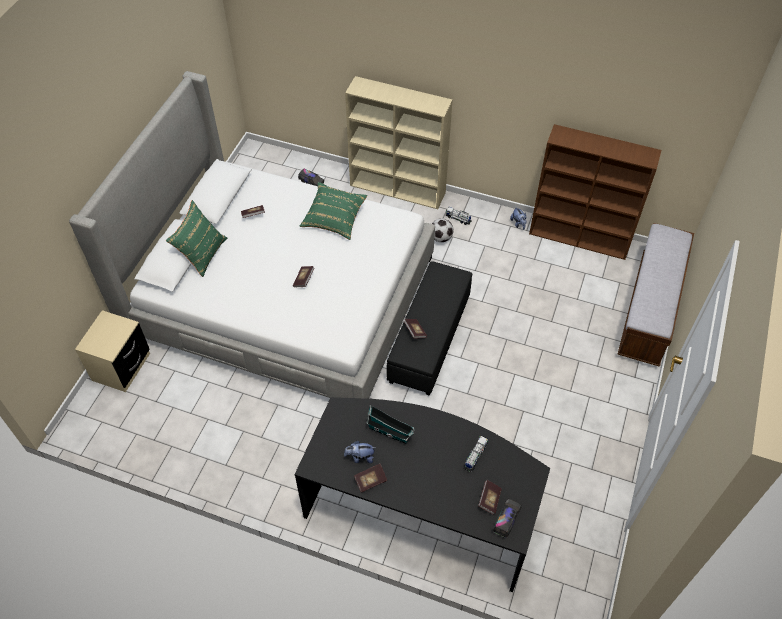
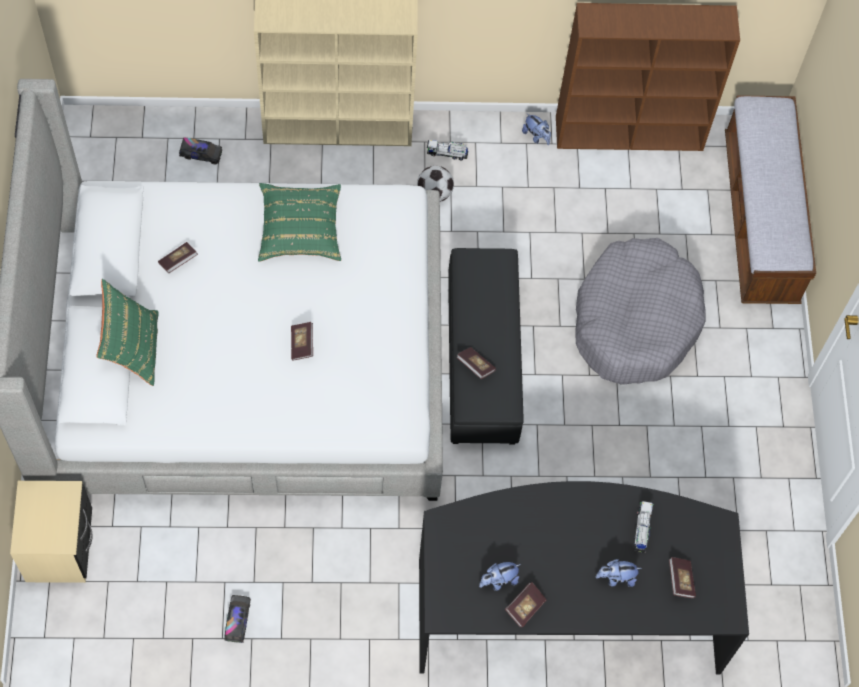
camera: 25 degrees left, 10 degrees up
(391, 432) = (523, 533): toy house -> none
(443, 482) = (616, 578): none -> plush toy
(506, 520) = (710, 599): toy truck -> toy truck (237, 620)
(541, 345) = (635, 320): none -> grey dog bed

